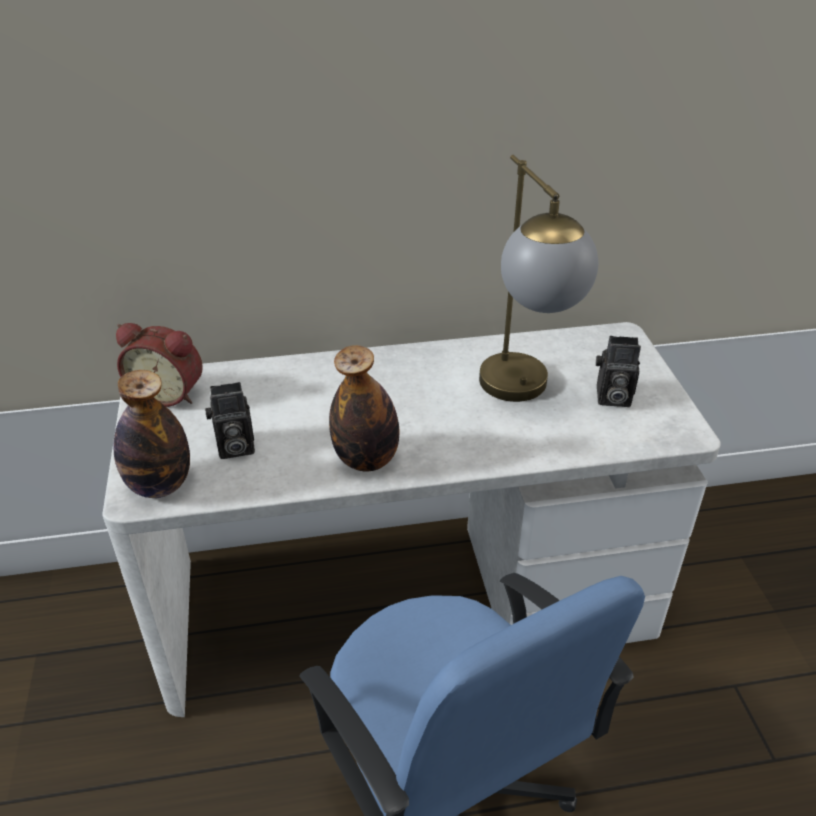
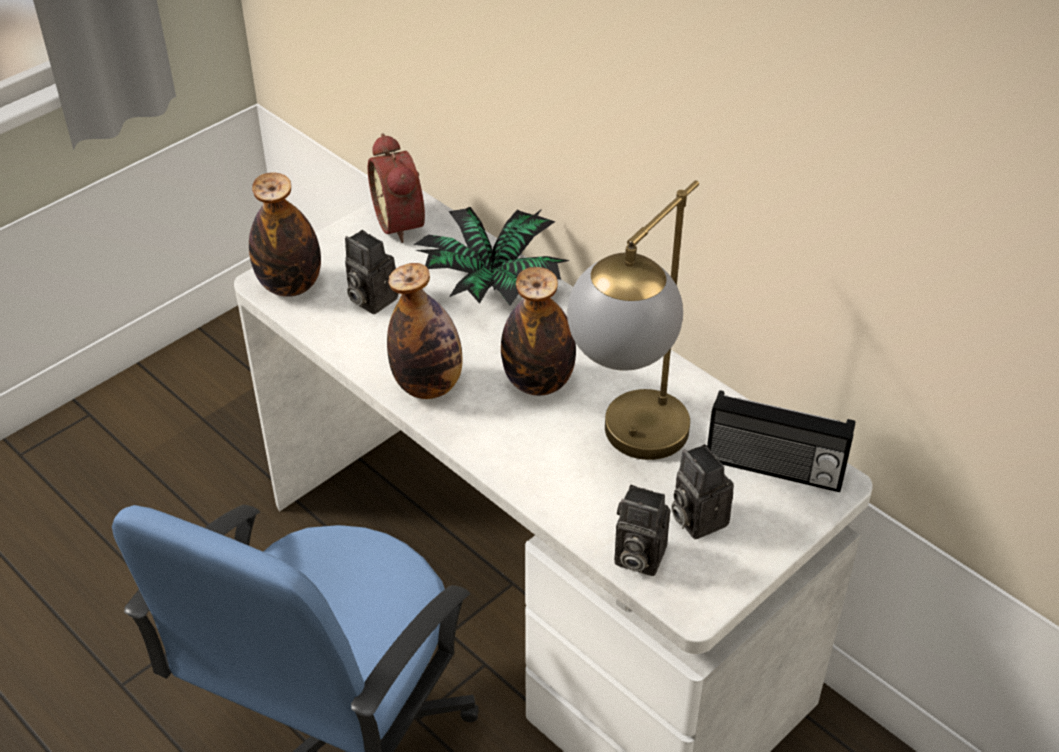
camera: 55 degrees right, 5 degrees up
(296, 383) = (490, 286): none -> potted plant
(420, 406) = (538, 382): none -> bottle
(593, 350) = (774, 469): none -> radio
(627, 438) = (636, 557): none -> camera

